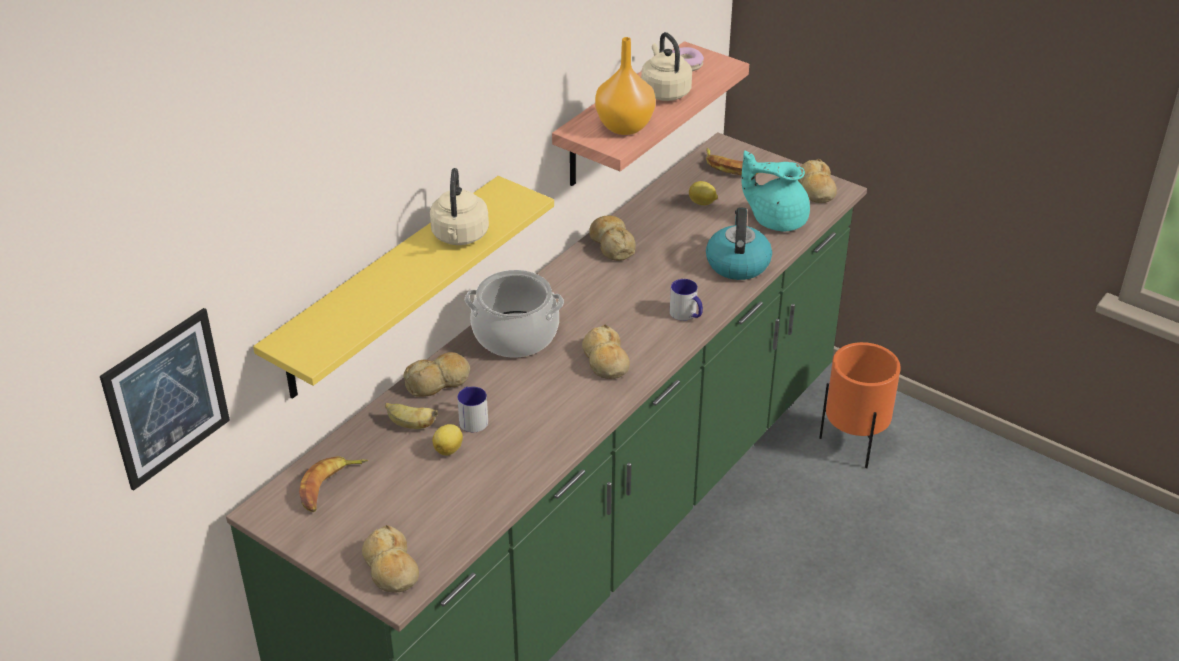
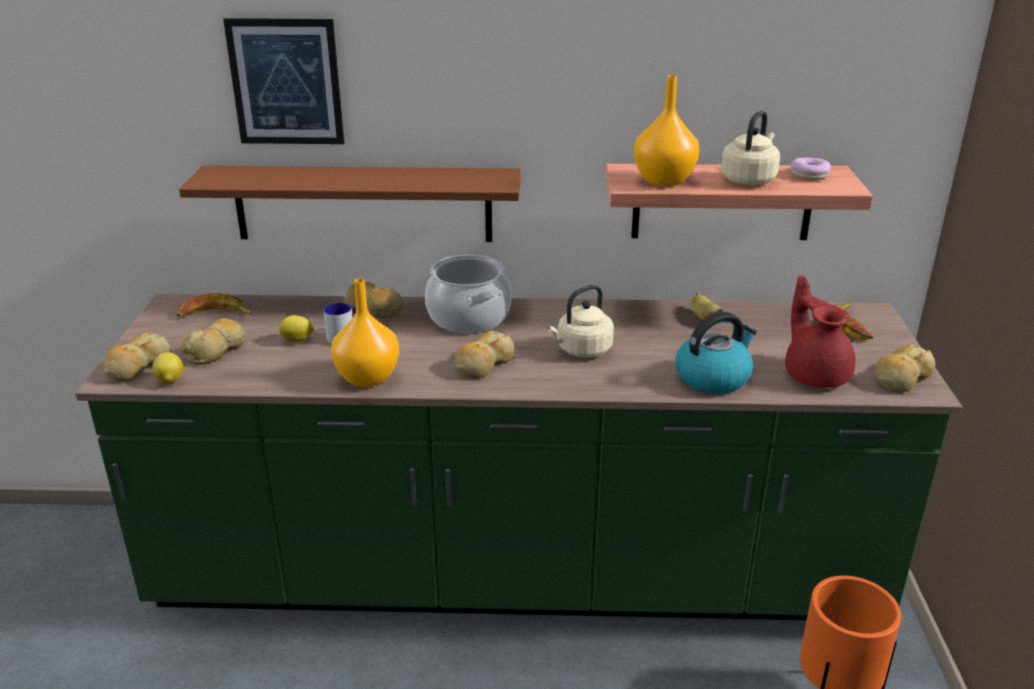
camera: 55 degrees right, 10 degrees down
(167, 398) = (111, 158): picture -> picture (286, 82)
(388, 288) = (363, 203): yellow shelf -> brown shelf
(410, 425) = (312, 317): banana -> banana (703, 317)
(460, 237) = (415, 179): beige kettle -> beige kettle (581, 350)
(564, 431) = (368, 378): none -> orange vase
(612, 244) = (644, 313): bread -> bread (217, 350)
(686, 315) = (599, 379): mug -> none
(702, 203) = (772, 331): lemon -> lemon (170, 381)
(776, 219) = (815, 374): turquoise teapot -> red teapot

